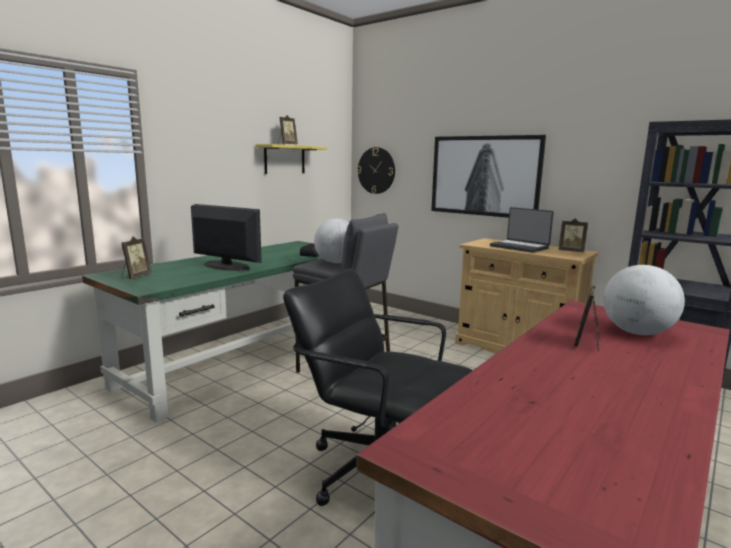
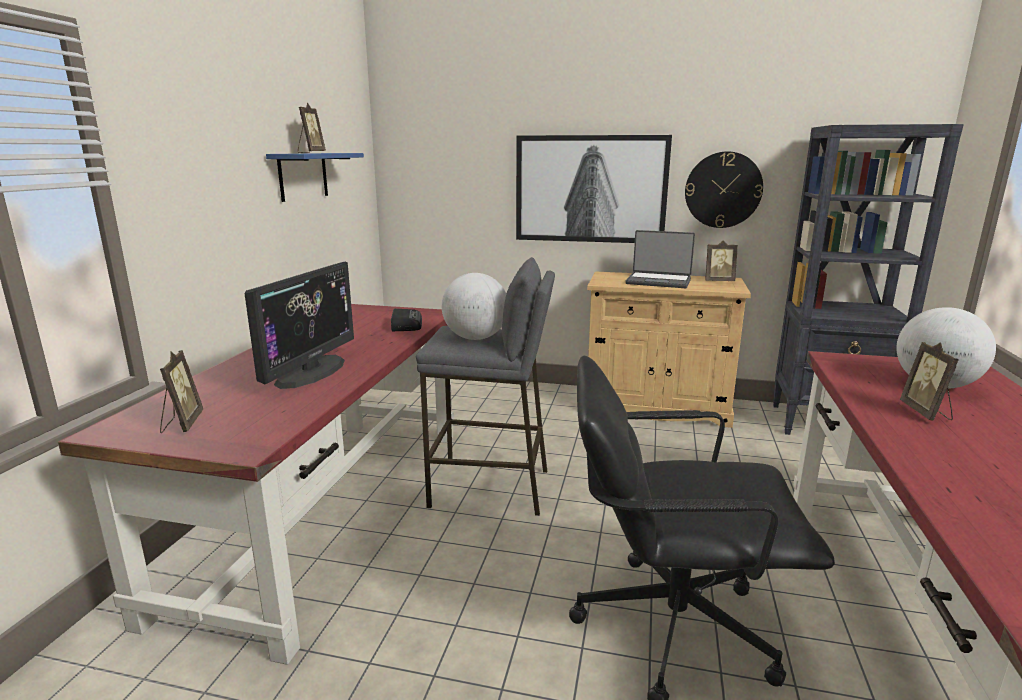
camera: 25 degrees left, 5 degrees up
(226, 266) = (310, 371): monitor -> monitor turned 105 degrees clockwise
(244, 360) = (330, 509): green desk -> red desk
(284, 159) = (303, 176): yellow shelf -> blue shelf
(376, 170) = (420, 184): wall clock -> wall clock (723, 190)

